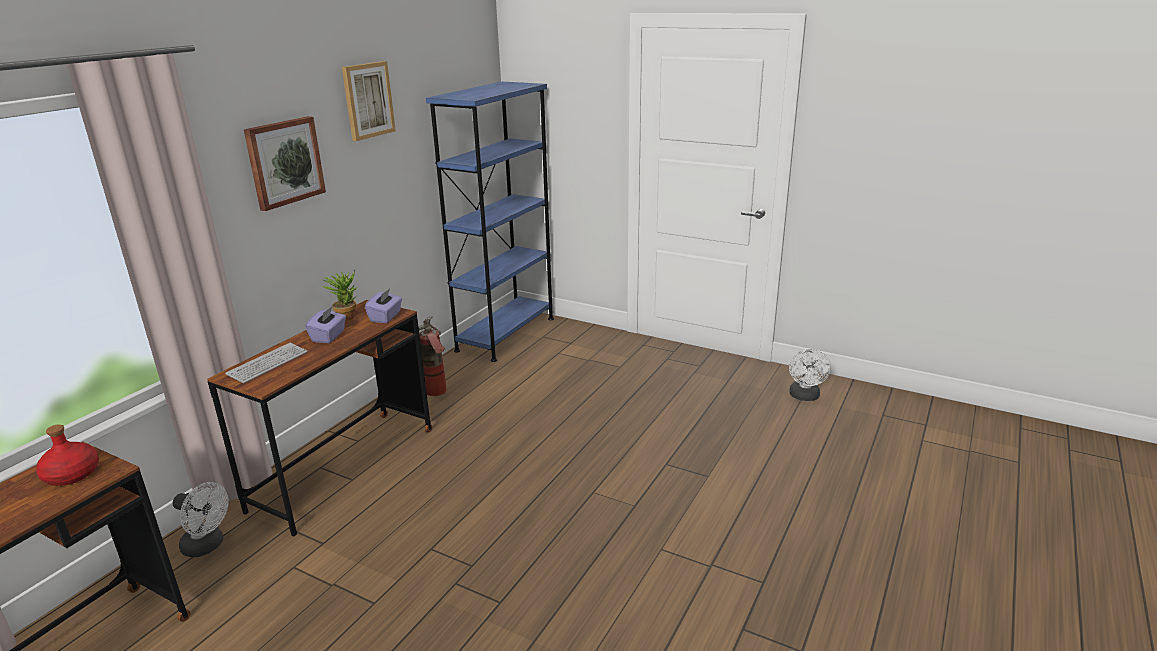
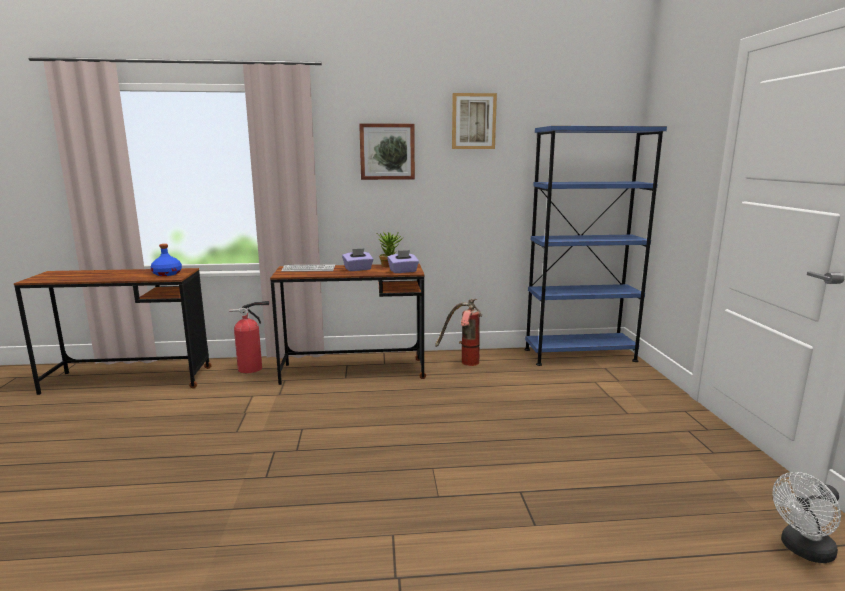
camera: 55 degrees right, 10 degrees down
(72, 474) = (167, 274): red bottle -> blue bottle
(208, 546) = (253, 368): white fan -> fire extinguisher

